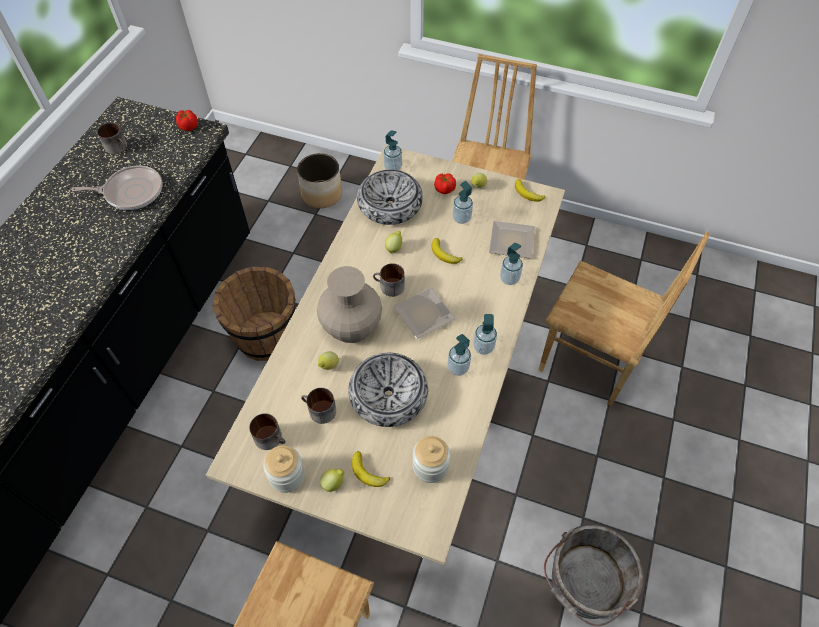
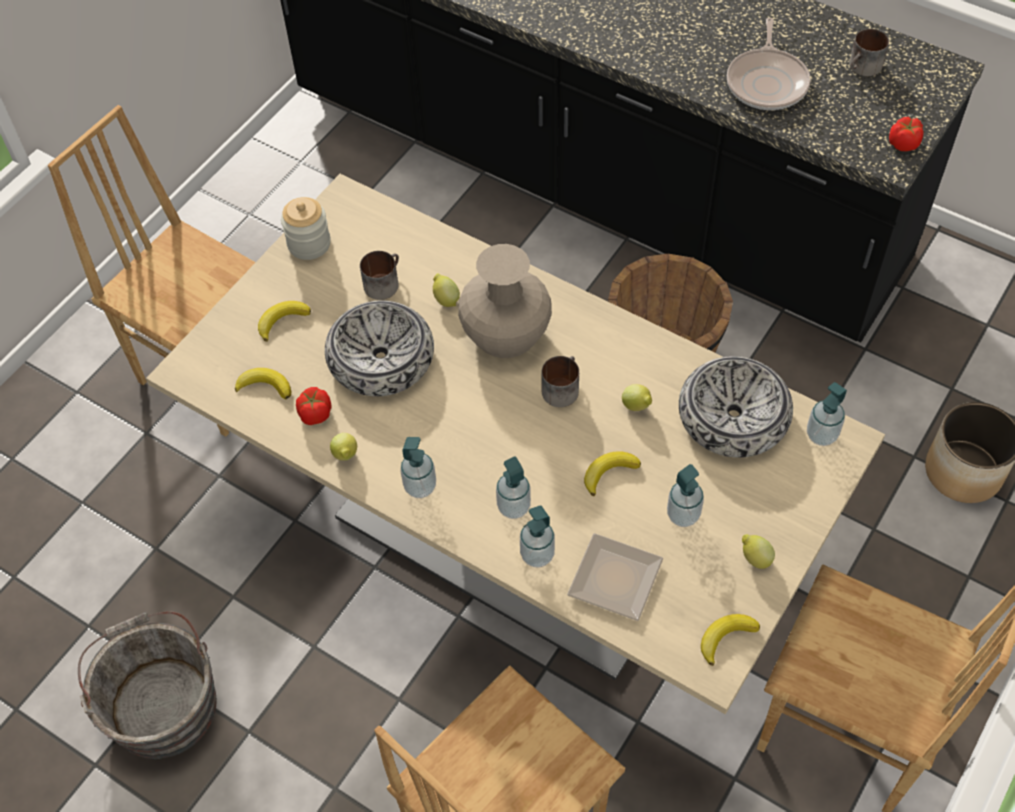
camera: 105 degrees right, 0 degrees up
(272, 438) = (362, 234): mug -> none
(333, 483) = (282, 286): lemon -> lemon (346, 456)
(423, 316) = (495, 421): plate -> none
(430, 466) = (265, 386): jar -> banana
(445, 189) = (756, 504): tomato -> tomato (315, 414)
(458, 368) = (396, 447): soap dispenser -> soap dispenser (513, 507)

